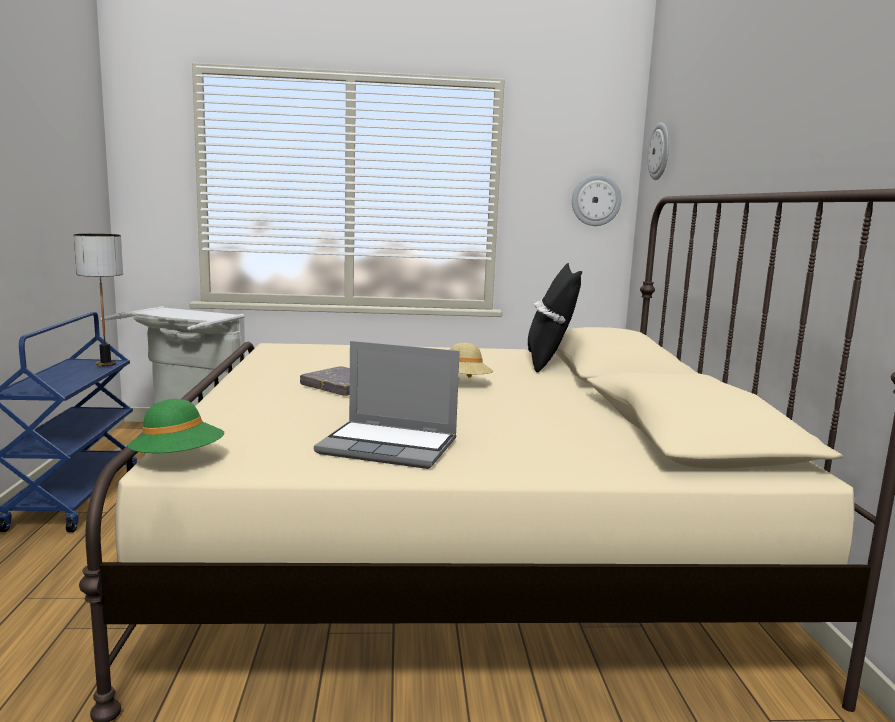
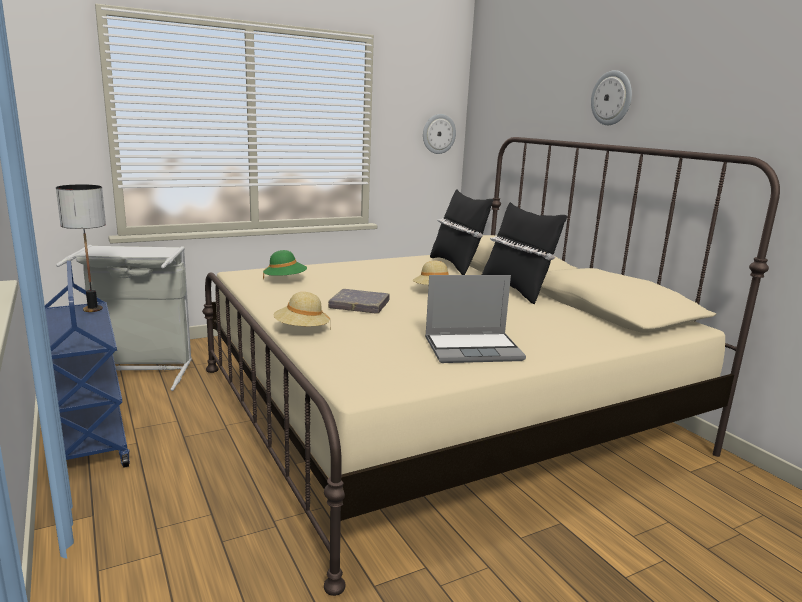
camera: 25 degrees left, 5 degrees up
(178, 460) = (361, 386): green hat -> green hat (285, 280)
(230, 400) = (301, 330): none -> beige hat
(580, 395) = (516, 290): none -> black pillow
(660, 151) = (493, 99): wall clock -> wall clock (612, 98)

